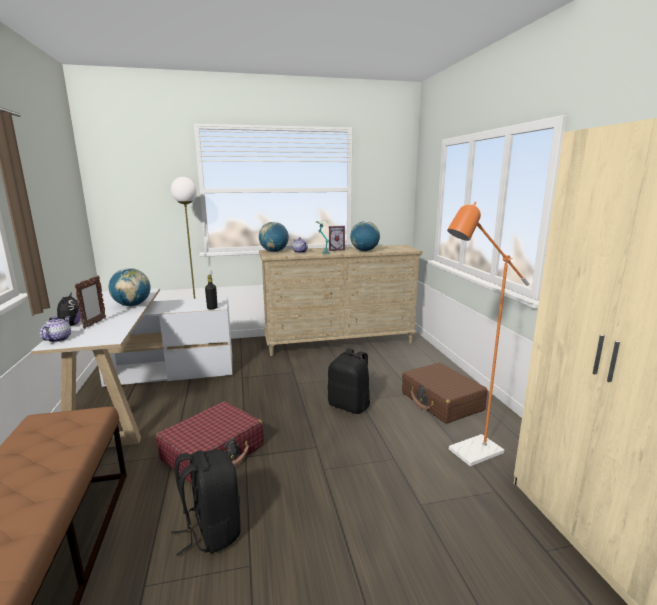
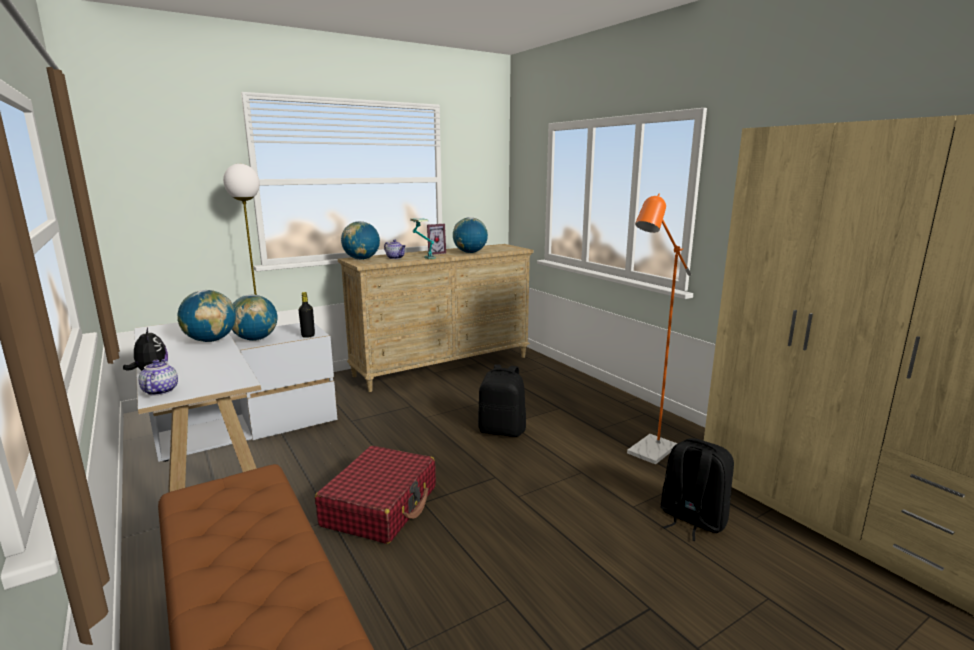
camera: 20 degrees left, 0 degrees up
(94, 323) = (186, 367): picture frame -> none
(176, 307) = (255, 339): none -> globe
(211, 531) = (441, 580): black backpack -> black backpack (691, 519)
(441, 402) = (593, 411): brown suitcase -> none

